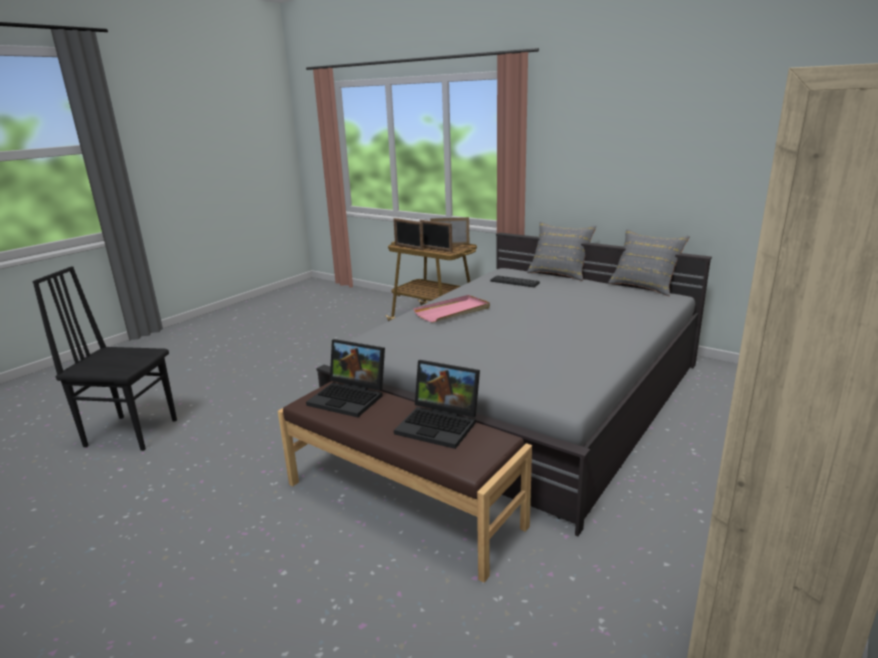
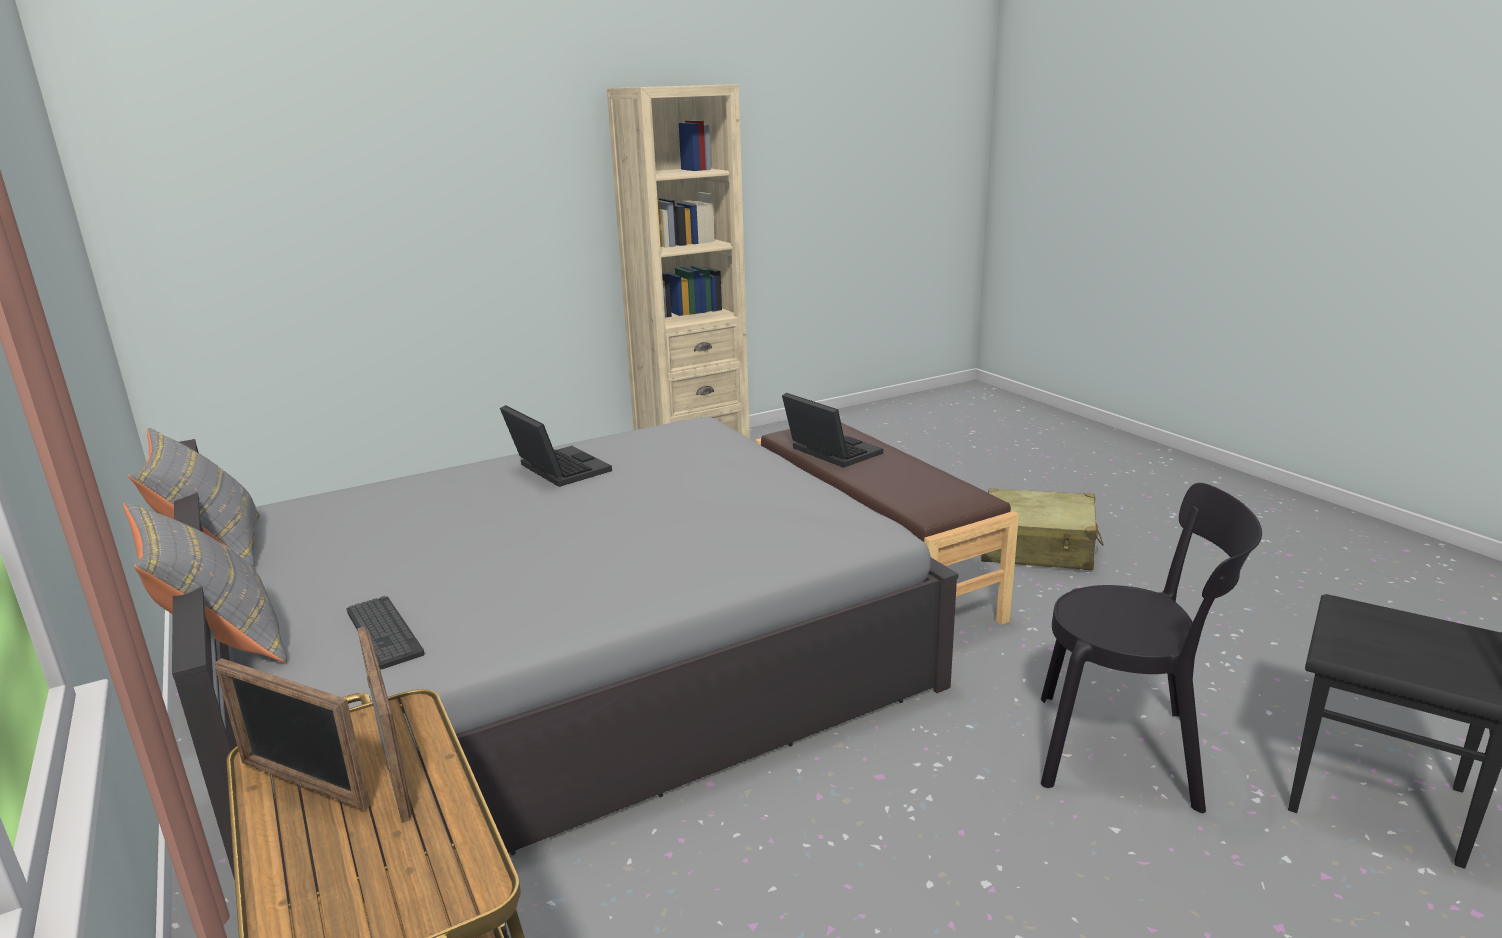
camera: 155 degrees left, 0 degrees up
(238, 425) = (1127, 751): none -> black chair
(254, 581) = (1037, 548): none -> beige suitcase
(350, 397) = (916, 494): laptop -> laptop (556, 469)
(408, 247) = (463, 823): picture frame -> none
(453, 311) = (653, 562): pink tray -> none

